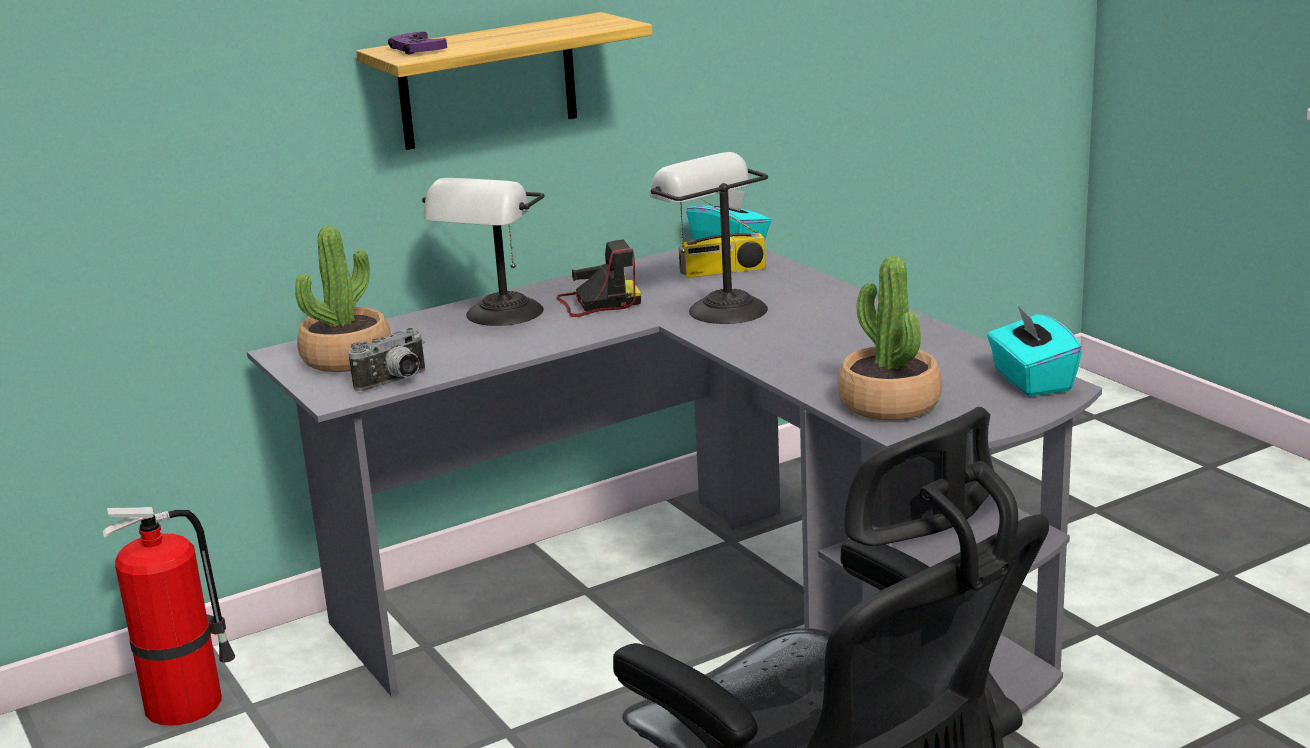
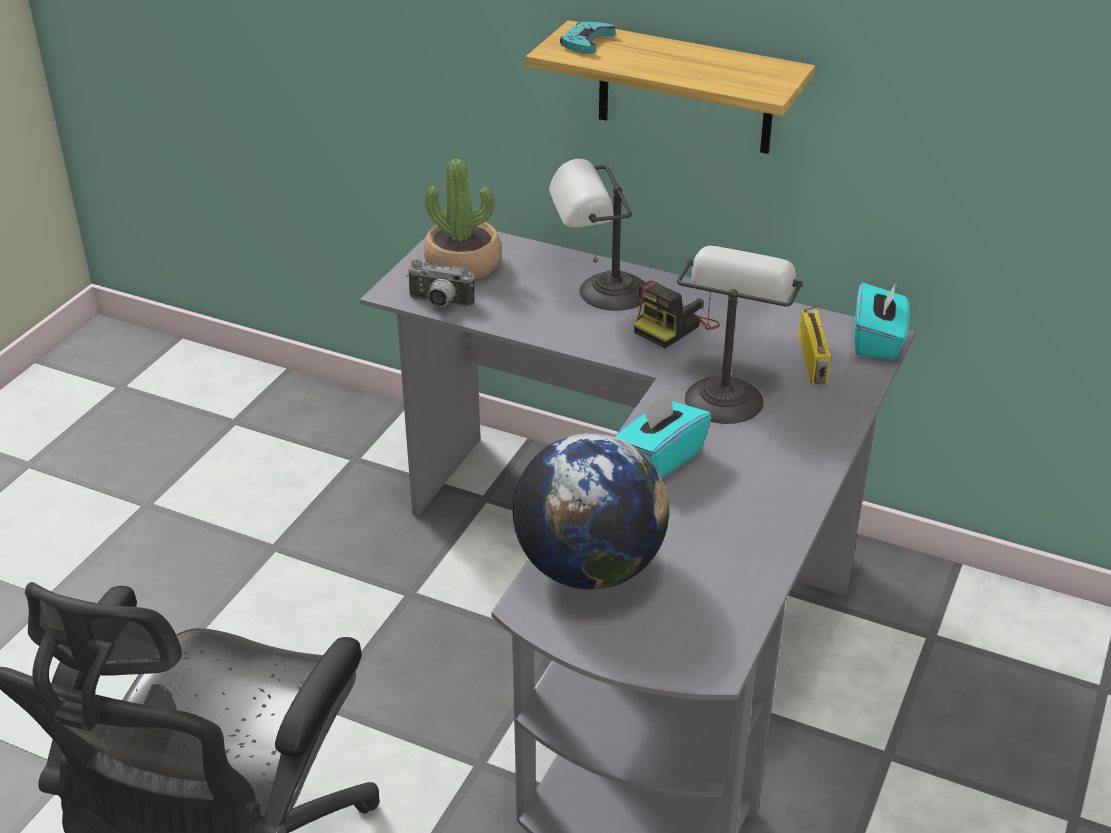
camera: 55 degrees right, 15 degrees up
(188, 702) = (341, 430): fire extinguisher -> none
(417, 49) = (586, 42): purple game controller -> turquoise game controller
(597, 303) = (674, 327): camera -> camera turned 90 degrees clockwise
(722, 271) = (814, 361): radio -> radio turned 135 degrees counterclockwise
(889, 404) = (589, 568): potted plant -> globe
(1031, 381) = (712, 641): turquoise tissue box -> turquoise tissue box (660, 458)

